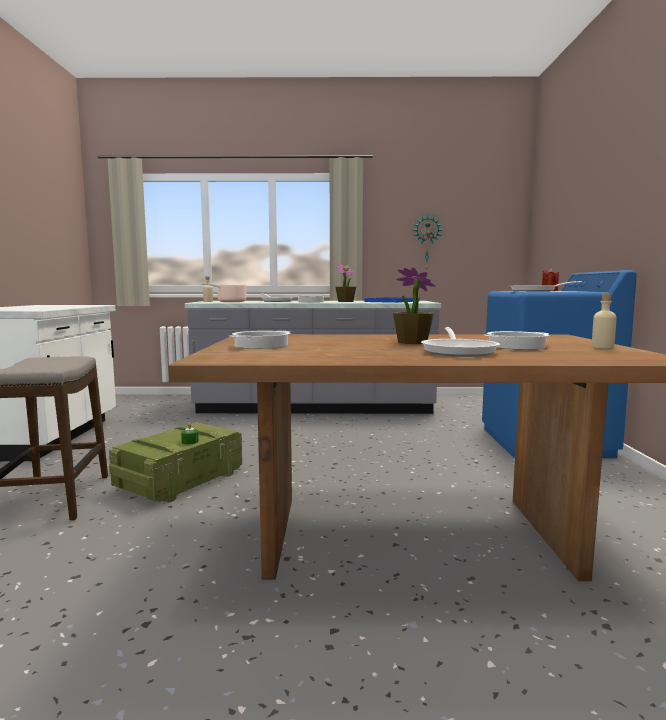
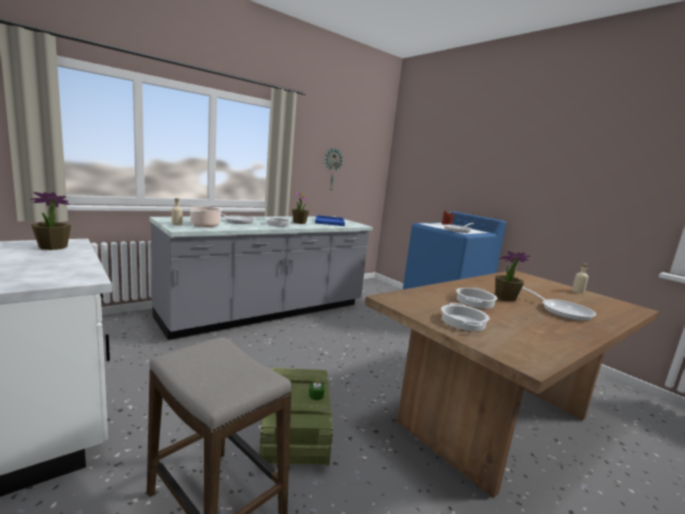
camera: 40 degrees left, 5 degrees up
(76, 305) = (52, 247): none -> potted plant
(516, 346) = (554, 296): cooking pot -> cooking pot (474, 301)

